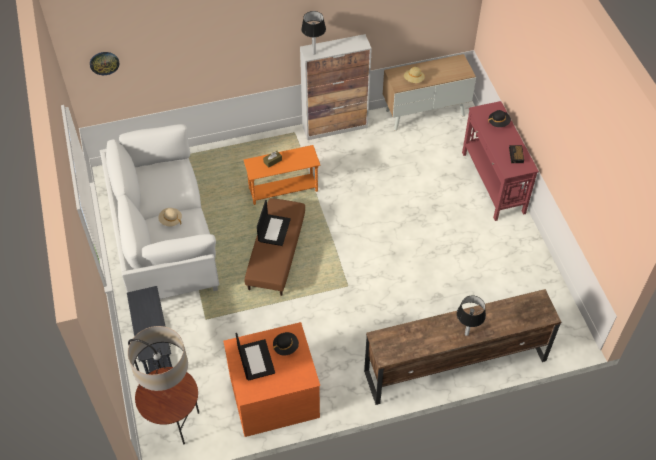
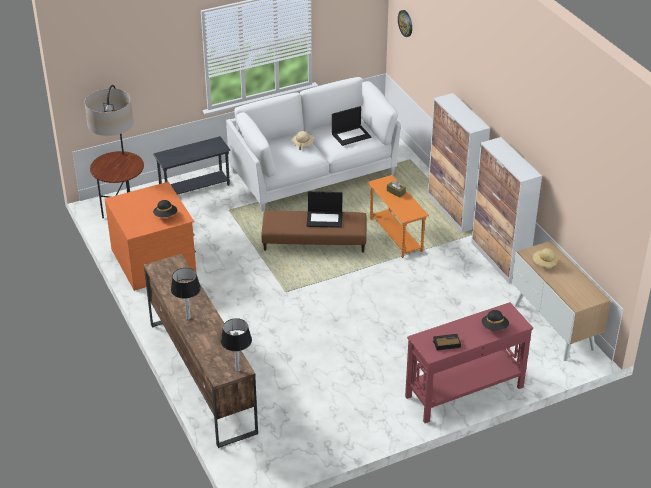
camera: 80 degrees right, 15 degrees down
(255, 359) = (150, 200): laptop -> laptop (351, 135)
(259, 143) = (453, 211): none -> cabinet
(313, 53) = (494, 146): table lamp -> table lamp (238, 370)

